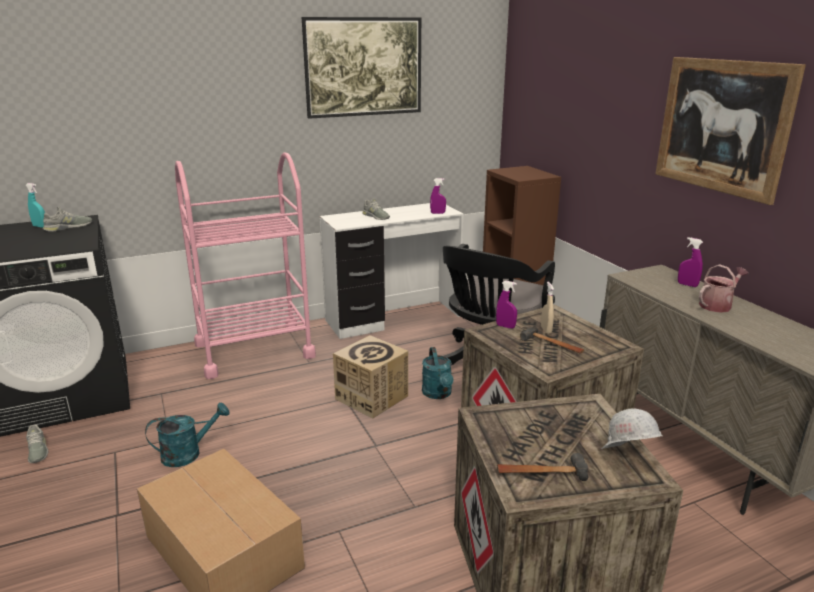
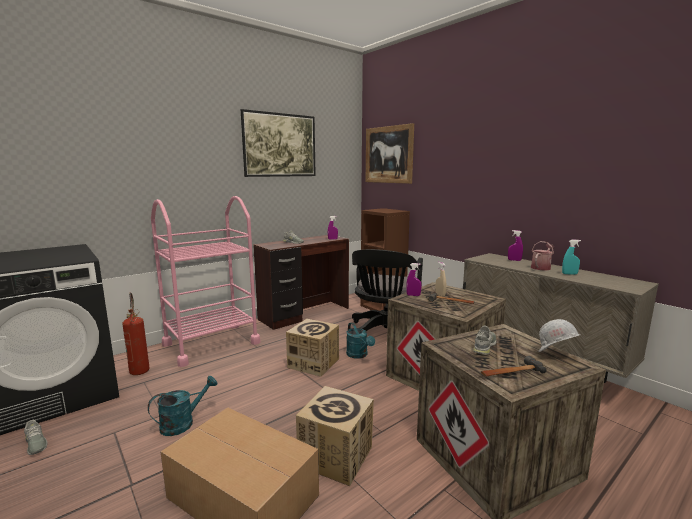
camera: 15 degrees left, 10 degrees down
(40, 226) = (36, 251): turquoise spray bottle -> turquoise spray bottle (569, 274)
(68, 227) = (63, 251): grey shoe -> grey shoe (485, 346)
(161, 375) = (139, 369): none -> fire extinguisher
(344, 527) = (336, 456): none -> cardboard box
(393, 319) = (305, 314): white desk -> brown desk
(722, 126) = (522, 163): picture -> picture (388, 155)

